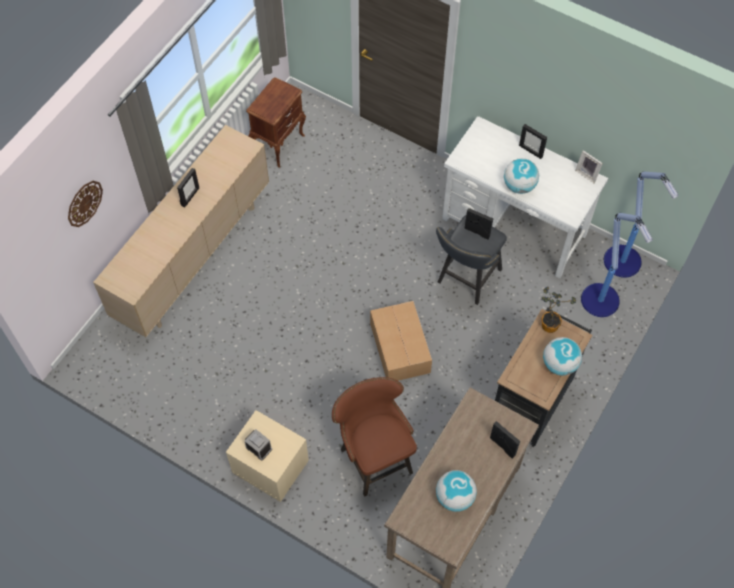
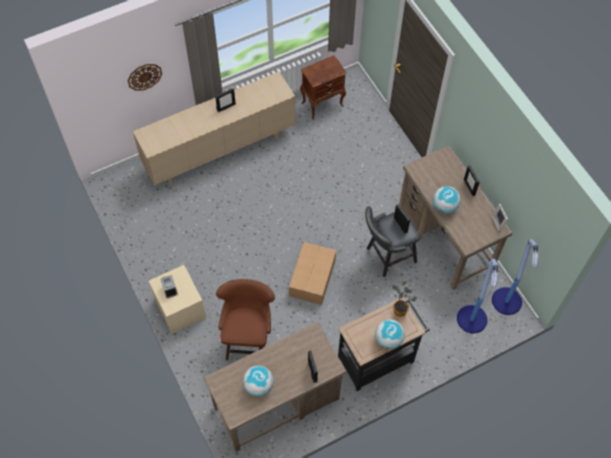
camera: 30 degrees right, 0 degrees up
(514, 226) = (445, 237): white desk -> brown desk

